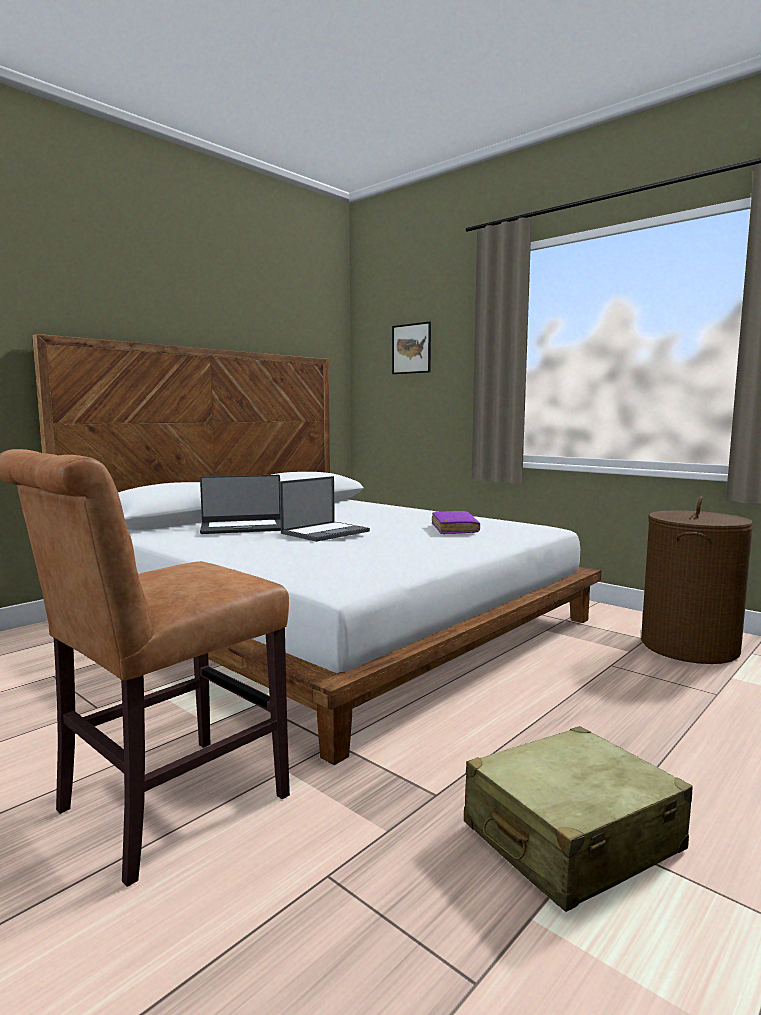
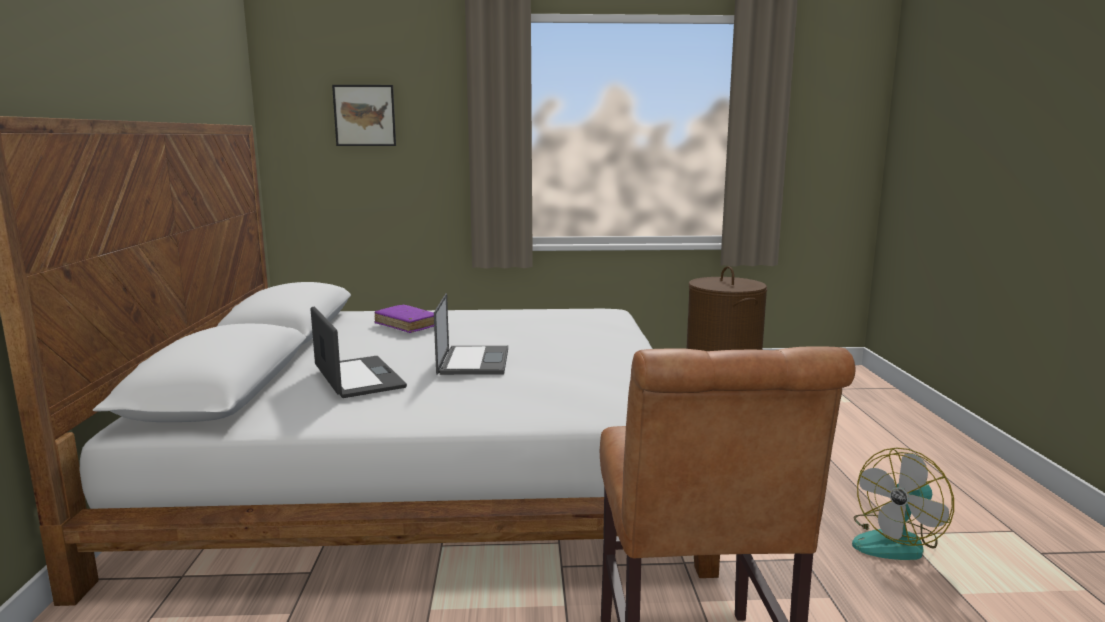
camera: 45 degrees left, 5 degrees up
(242, 527) = (357, 378): laptop -> laptop turned 60 degrees counterclockwise
(454, 529) = (555, 328): purple book -> purple book (407, 325)
(571, 838) = (896, 542): beige suitcase -> fan

